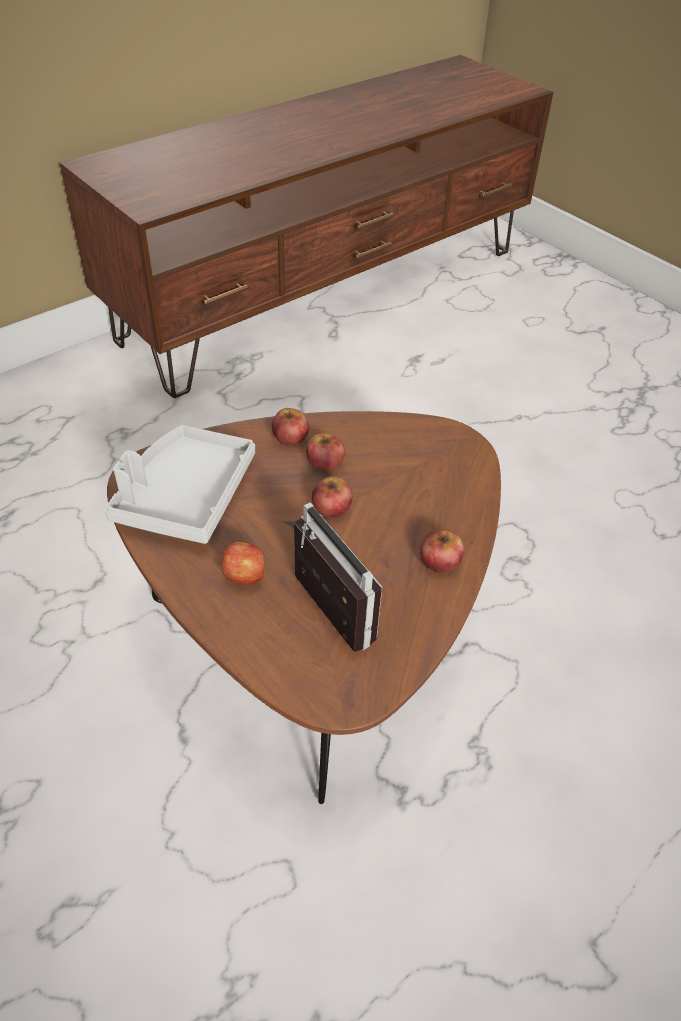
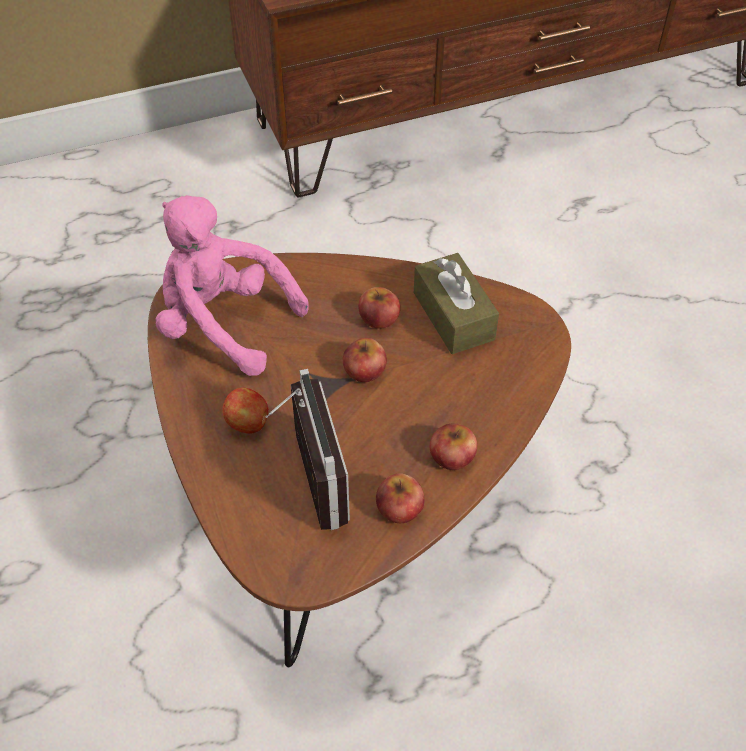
camera: 20 degrees right, 5 degrees up
(185, 496) = (224, 324): grey tray -> pink plush toy
(290, 437) = (354, 282): apple -> apple (399, 507)
(388, 447) = (453, 316): none -> brown tissue box

